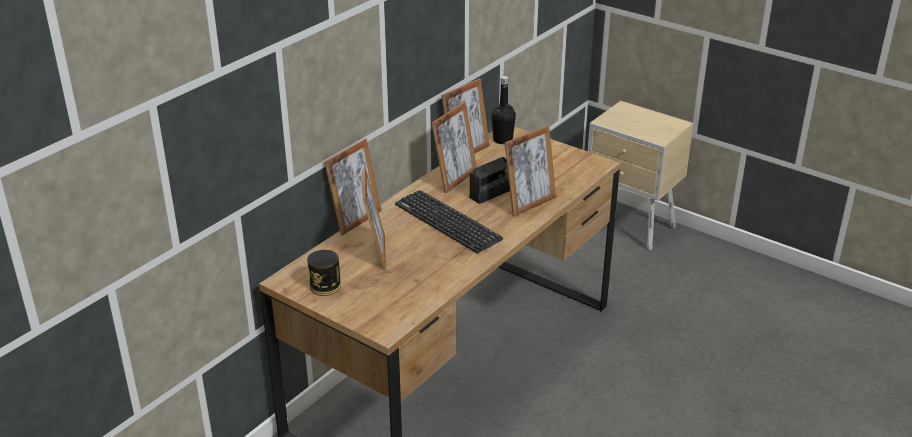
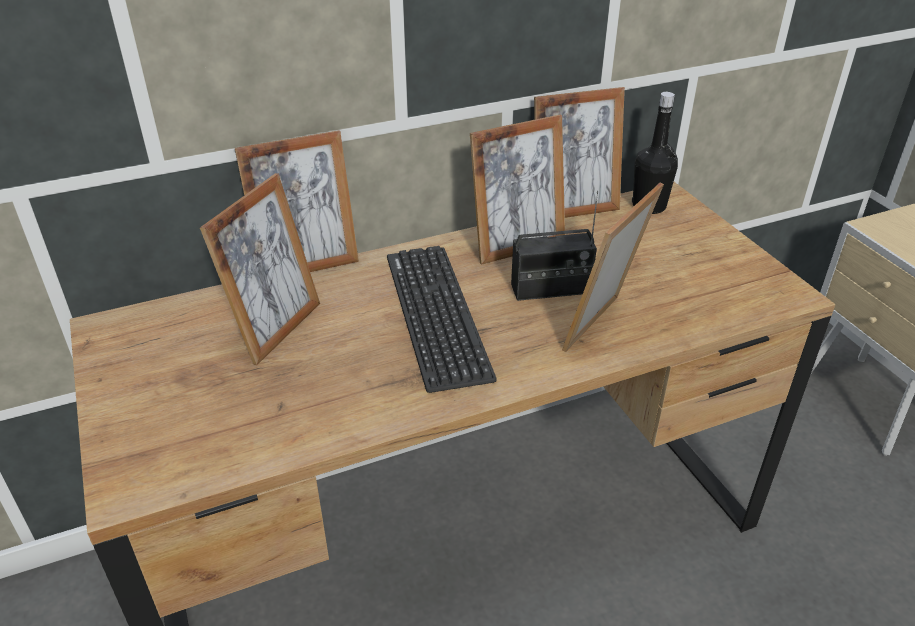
camera: 30 degrees right, 5 degrees up
(325, 286) = (142, 360): can -> none
(529, 203) = (603, 328): picture frame -> picture frame turned 135 degrees clockwise

